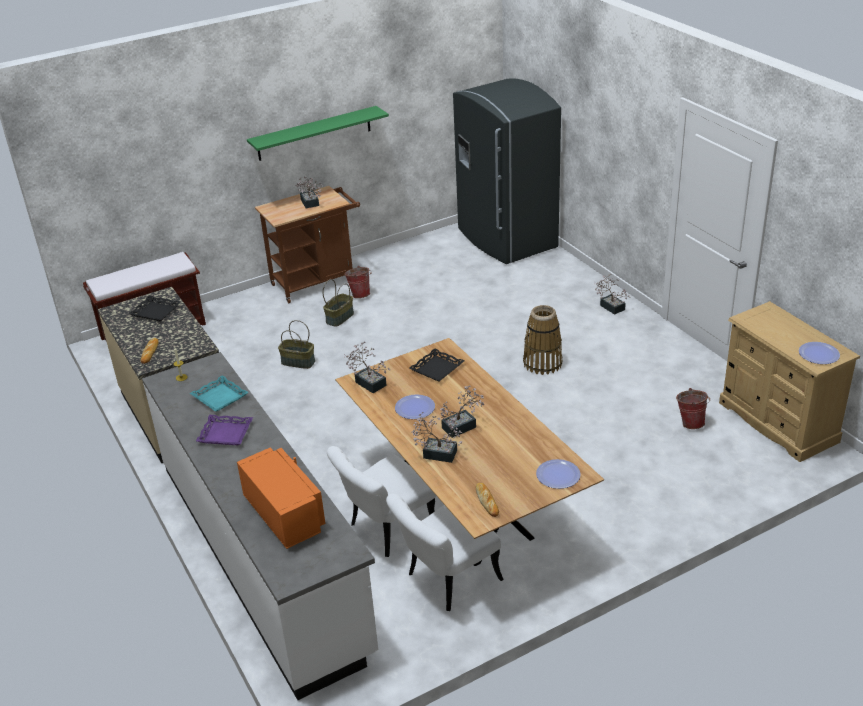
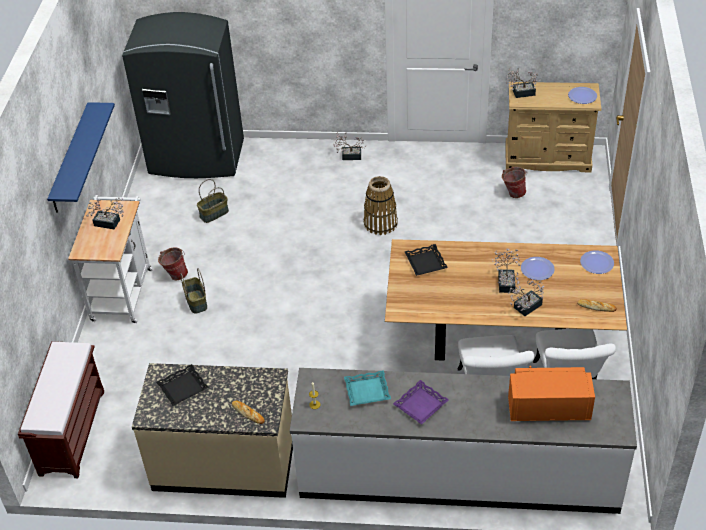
camera: 55 degrees left, 10 degrees up
(297, 362) = (232, 354): basket -> basket (214, 214)
(314, 133) = (71, 158): green shelf -> blue shelf
(317, 281) = (123, 291): brown cart -> white cart
(368, 382) = (407, 305): potted plant -> potted plant (521, 93)
(415, 408) = (463, 295): plate -> plate (537, 269)

